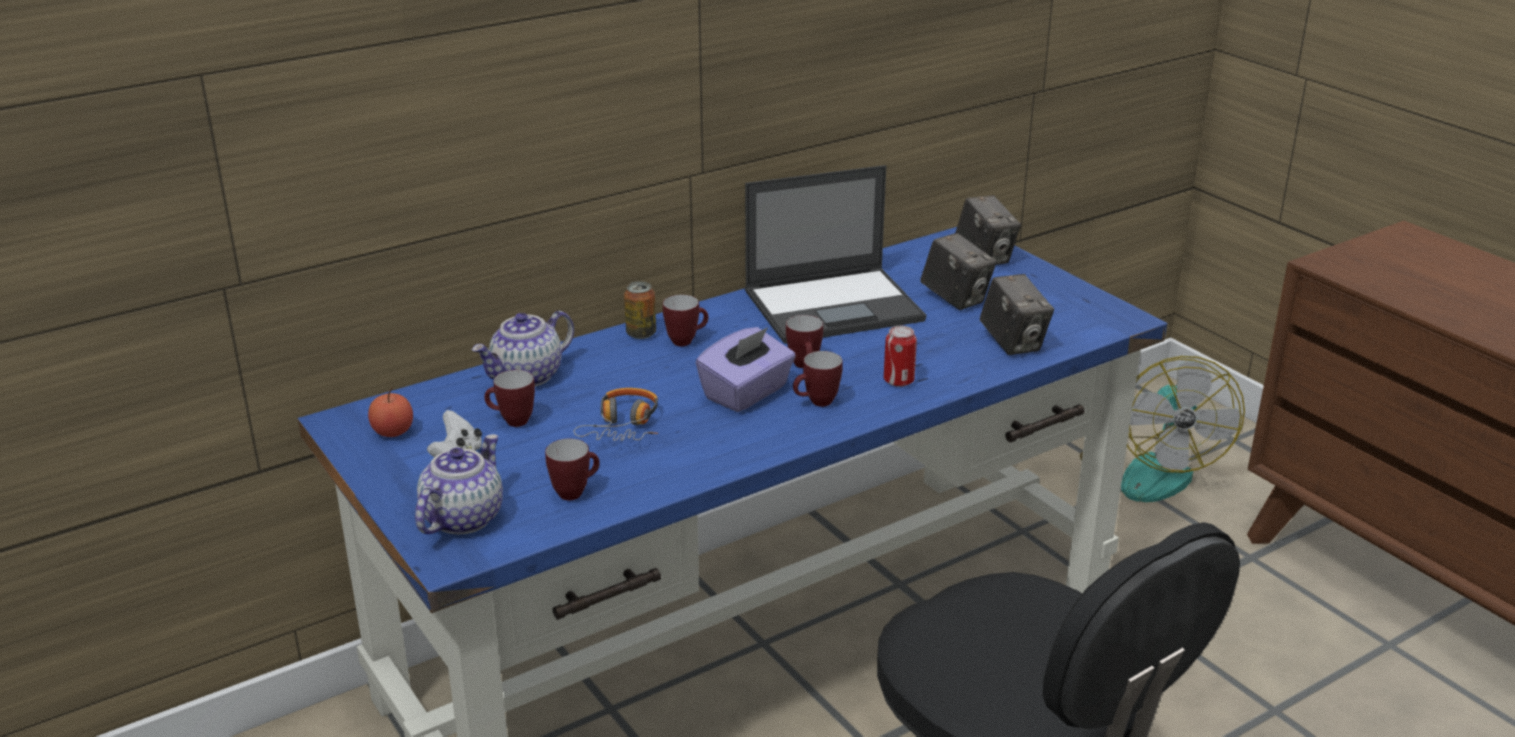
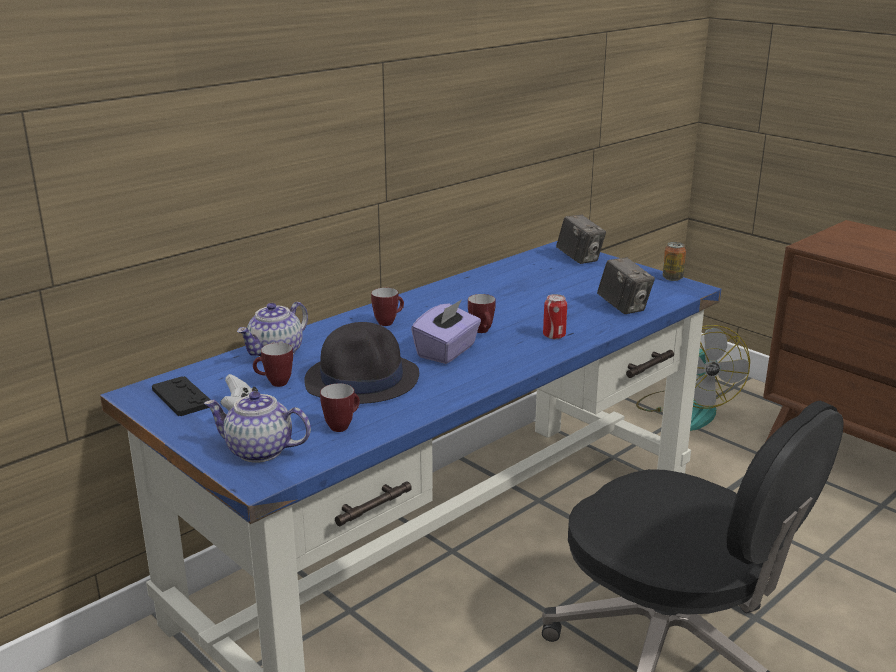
camera: 10 degrees left, 5 degrees down
(393, 432) = (182, 397): apple -> black game controller
(462, 518) = (258, 451): teapot -> teapot turned 90 degrees counterclockwise
(623, 426) = (363, 379): headphones -> black hat
(641, 334) = (353, 320): can -> can (672, 278)
(816, 403) = (501, 354): mug -> none
(835, 305) = (488, 293): laptop -> none
(956, 299) = (571, 284): camera -> none

